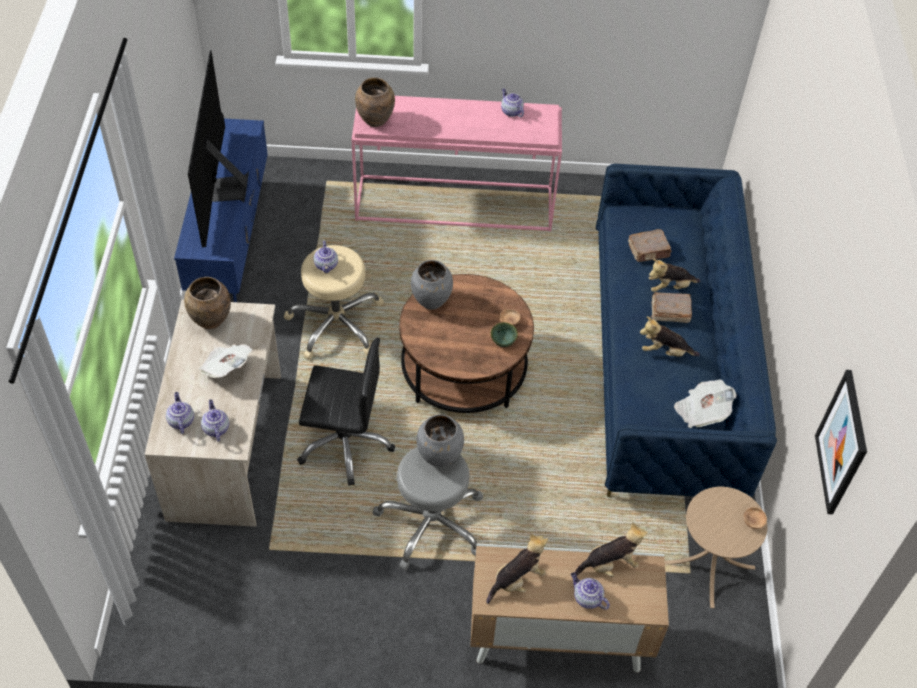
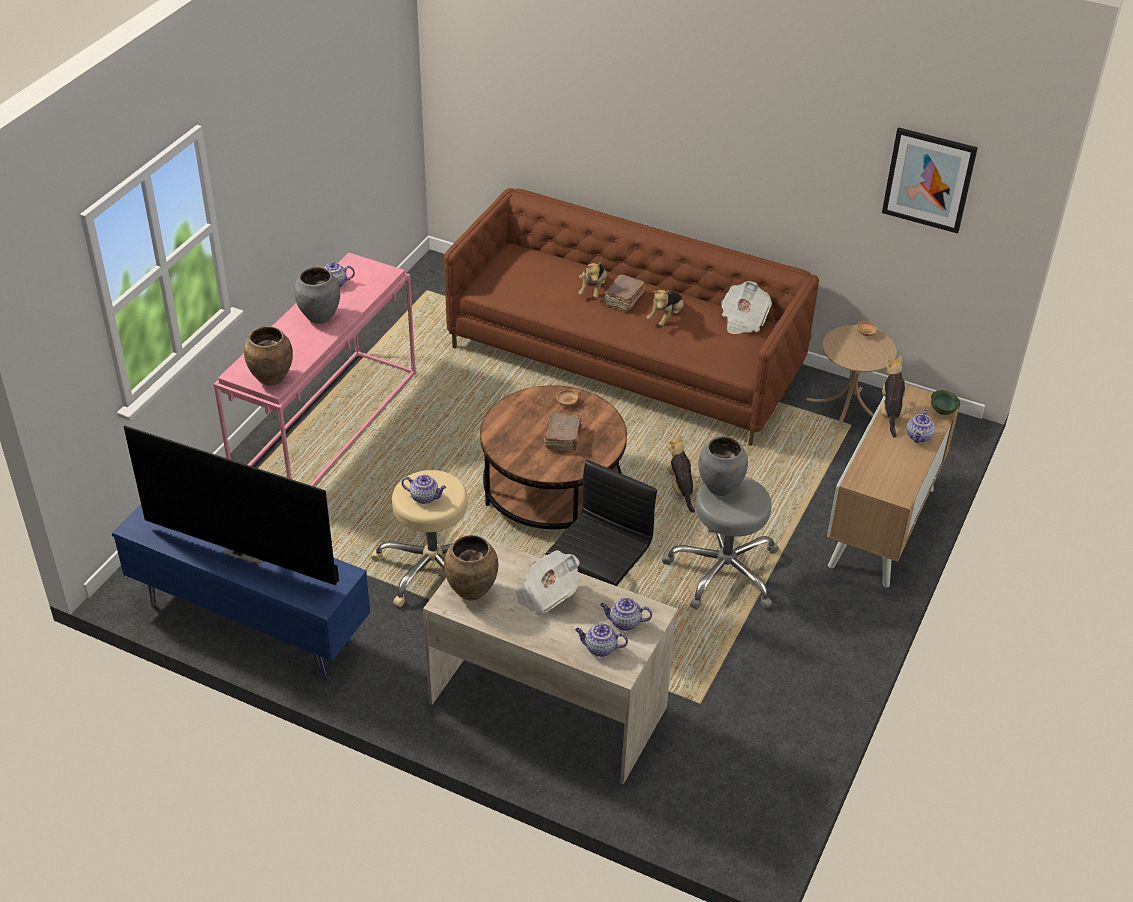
camera: 65 degrees left, 10 degrees down
(432, 302) = (509, 446): grey vase -> grey vase (320, 317)
(503, 342) = (590, 414): green bowl -> green bowl (942, 411)
(517, 580) = (885, 472): plush toy -> plush toy (681, 489)
(587, 598) = (919, 437): teapot -> teapot turned 45 degrees counterclockwise
(649, 251) = (542, 286): brown book -> brown book (563, 438)
(664, 365) = (625, 360): blue sofa -> brown sofa

